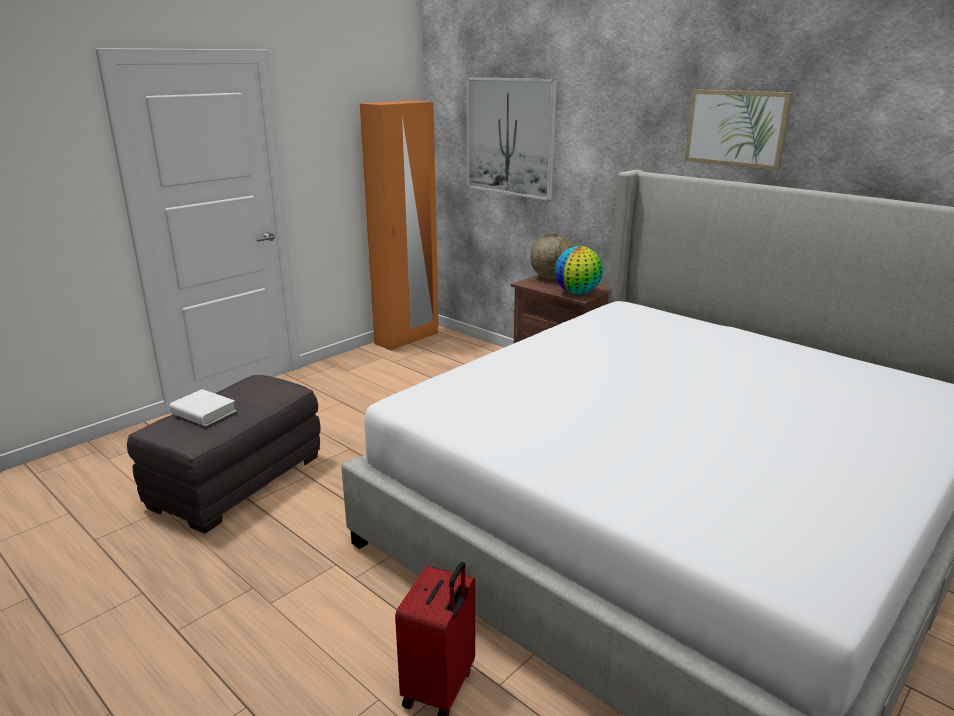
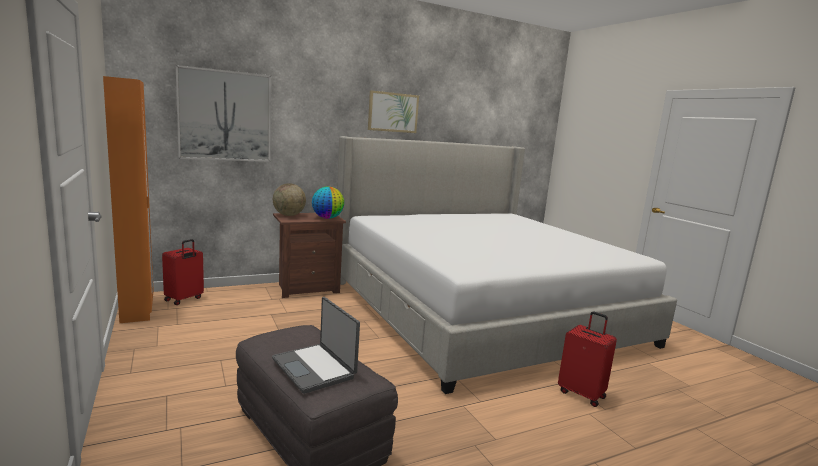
camera: 70 degrees left, 10 degrees down
(203, 413) = (315, 368): white book -> laptop
(449, 345) = (184, 299): none -> red suitcase

